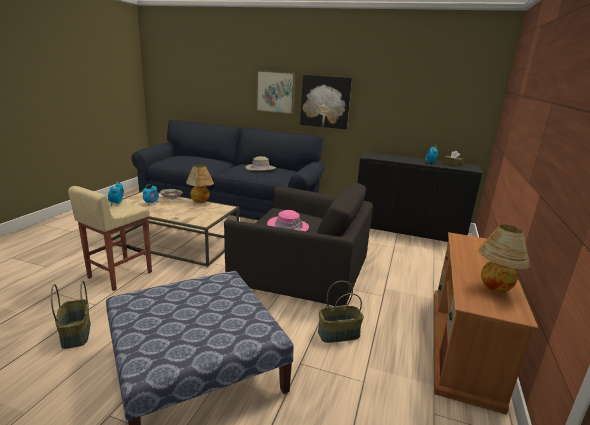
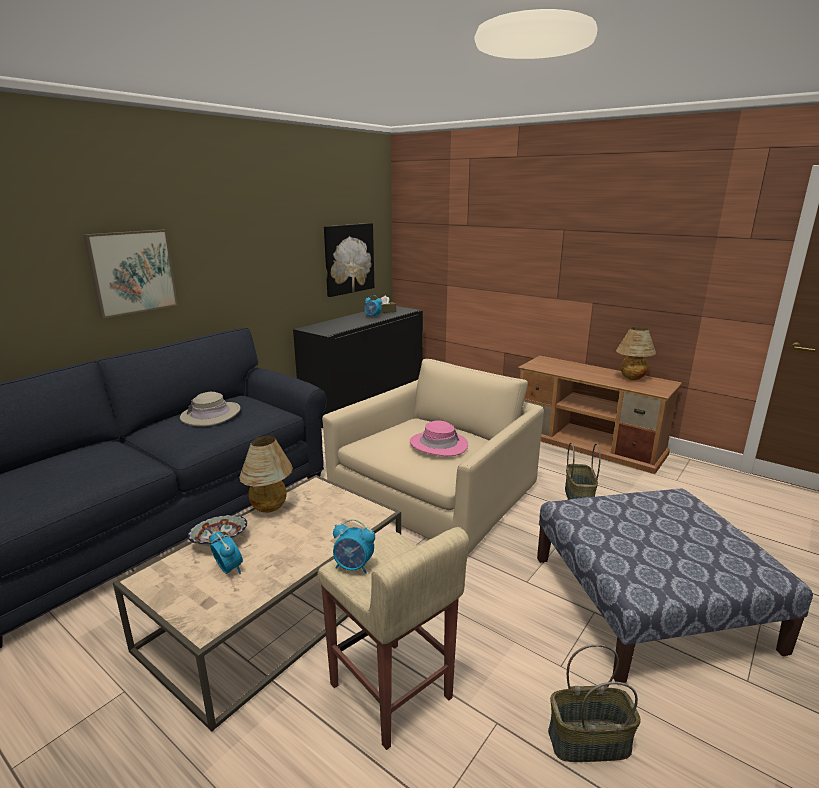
camera: 70 degrees left, 0 degrees up
(301, 269) = (437, 492): black armchair -> beige armchair
(325, 101) = (223, 271): picture -> picture (348, 259)

